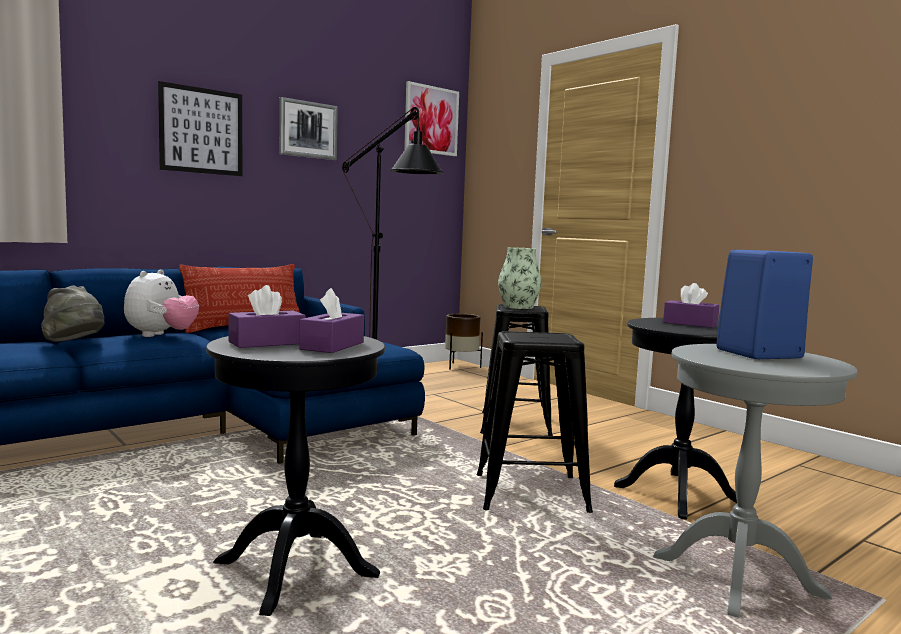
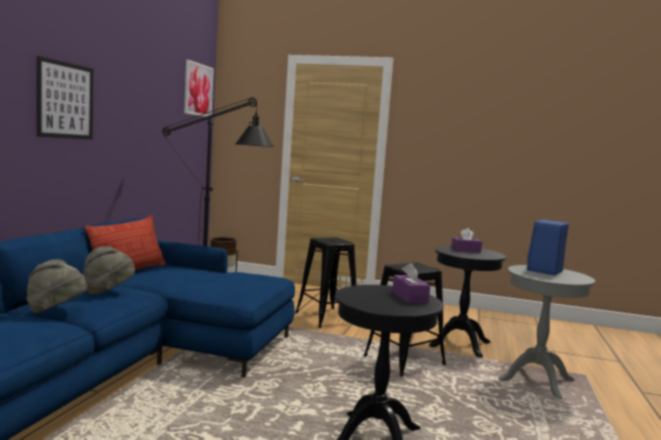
camera: 35 degrees left, 0 degrees up
(161, 335) = (108, 292): plush toy -> grey hat
(267, 343) = (377, 301): purple tissue box -> none
(308, 129) = (131, 98): picture -> none
(518, 307) = (329, 240): vase -> none

